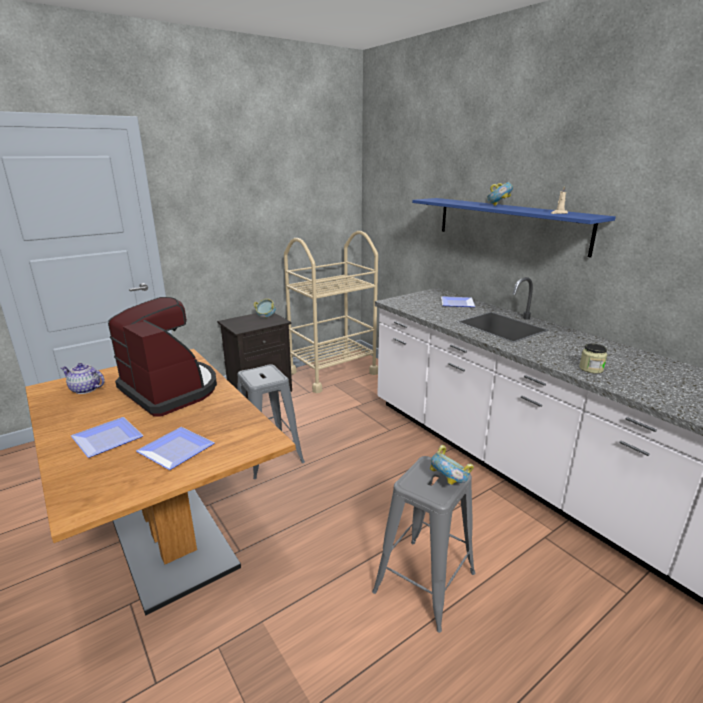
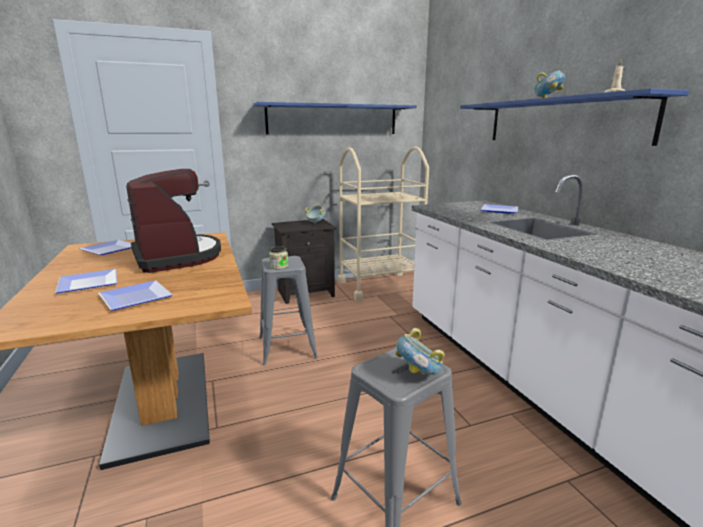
camera: 15 degrees right, 5 degrees down
(85, 389) = (109, 250): teapot -> plate
(274, 205) = (333, 119): none -> blue shelf
(591, 369) = (639, 267): jar -> jar (279, 266)

